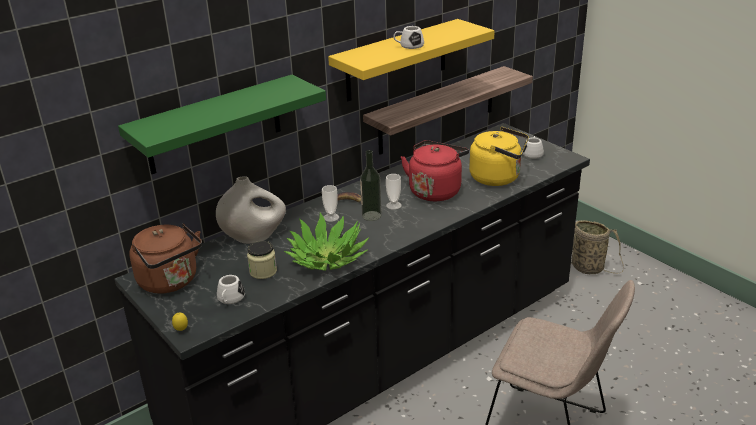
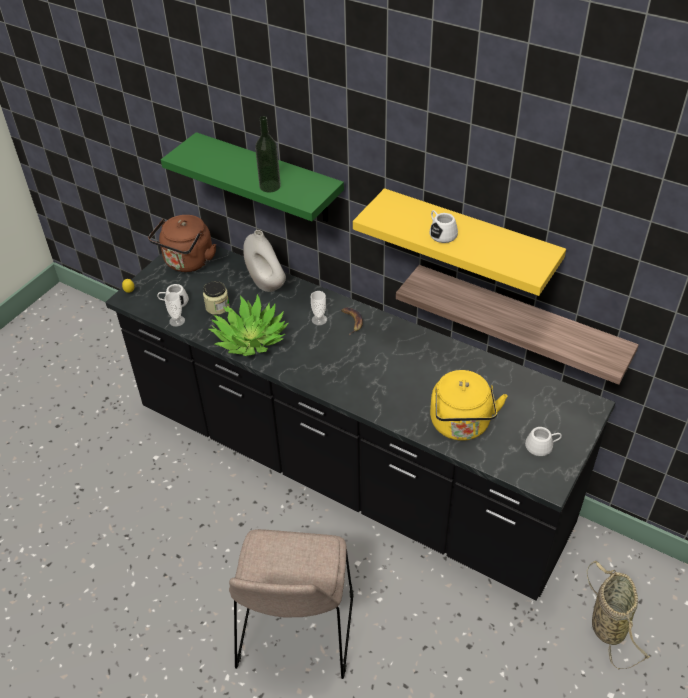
camera: 70 degrees right, 15 degrees up
(371, 216) = (333, 346): bottle -> bottle (270, 186)
(393, 205) = (360, 356): cup -> cup (177, 321)
(435, 190) = (406, 380): red kettle -> none

